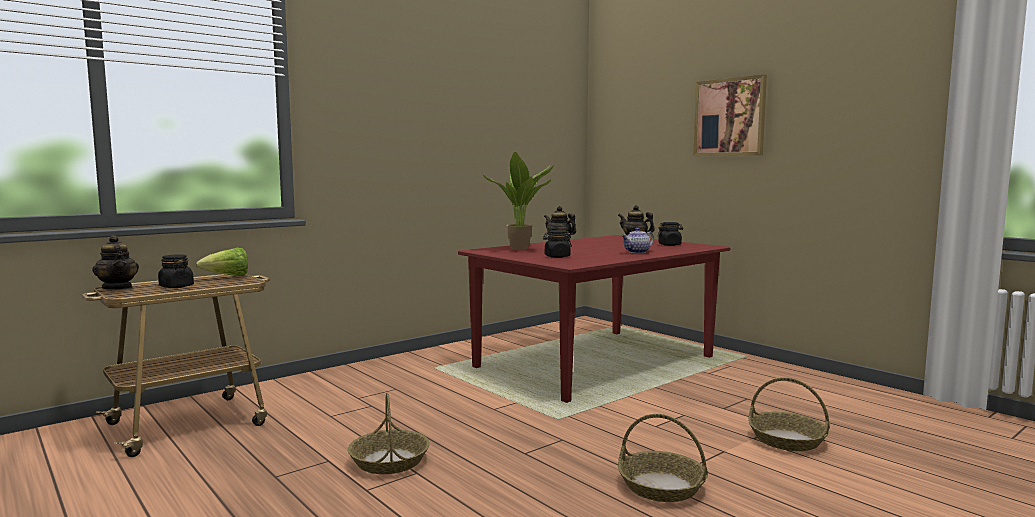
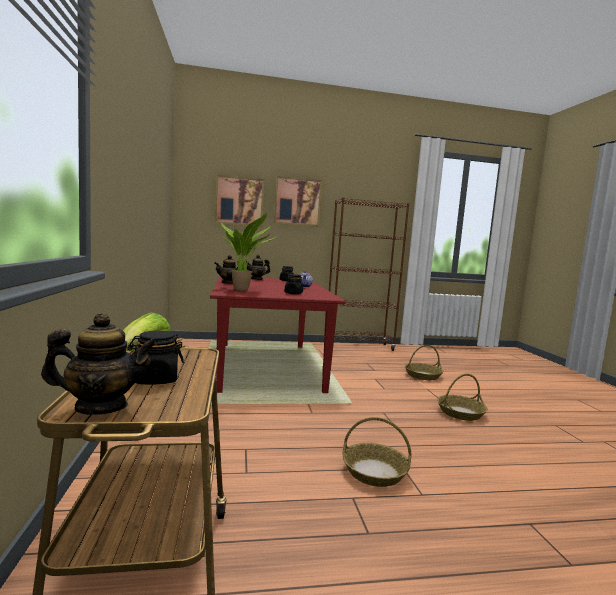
camera: 60 degrees left, 0 degrees up
(654, 128) = (239, 201): none -> picture
(818, 380) = (358, 347): none -> brown bookcase

